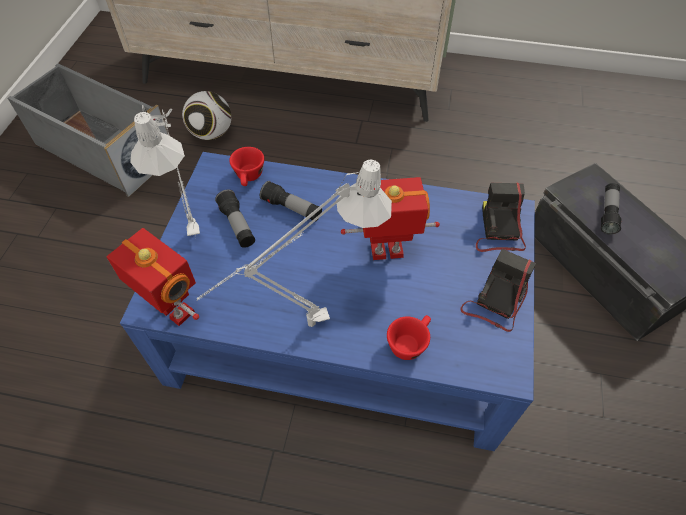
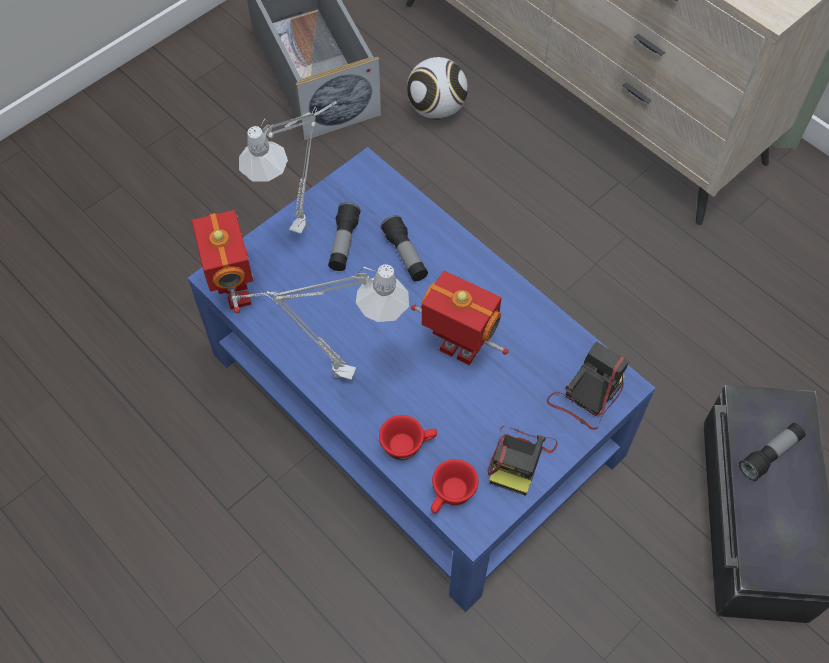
camera: 35 degrees right, 5 degrees up
(249, 177) = (390, 200): red cup -> red cup (450, 496)
(496, 301) = (519, 459): camera -> camera turned 135 degrees clockwise

